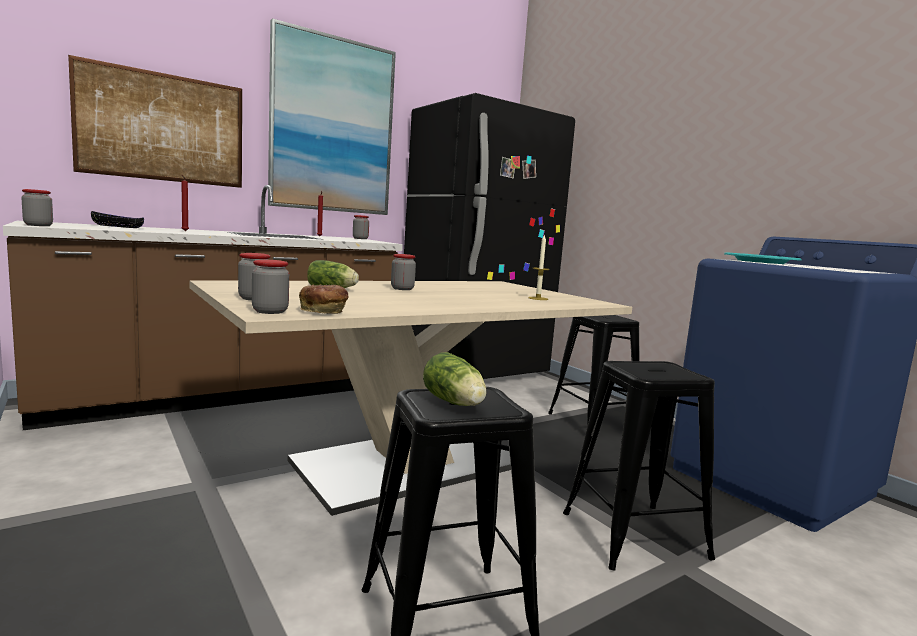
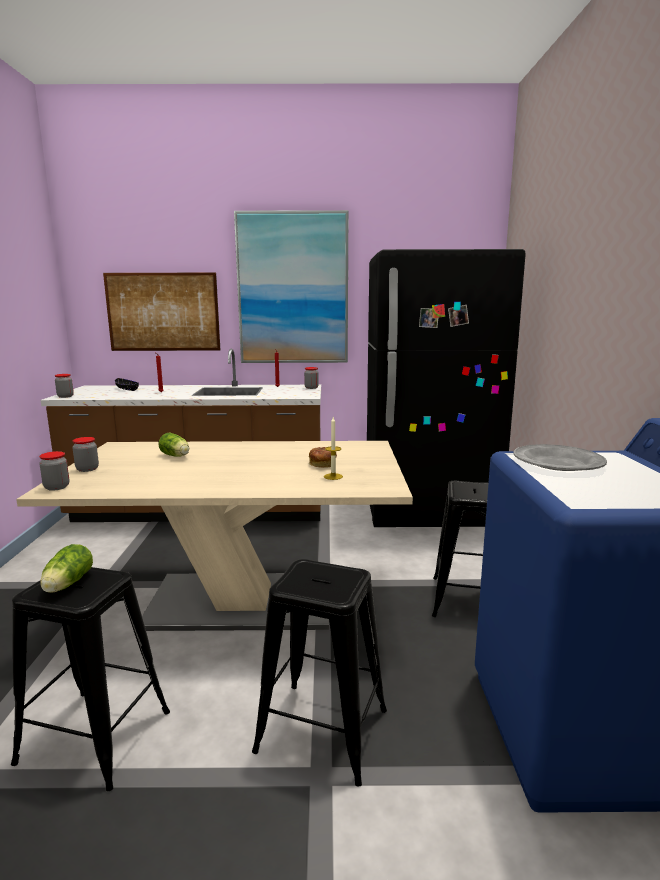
camera: 35 degrees right, 5 degrees up
(323, 311) = (89, 489): bread -> bread (322, 465)
(402, 289) = (237, 456): jar -> none
(760, 262) = (557, 463): turquoise plate -> grey plate

